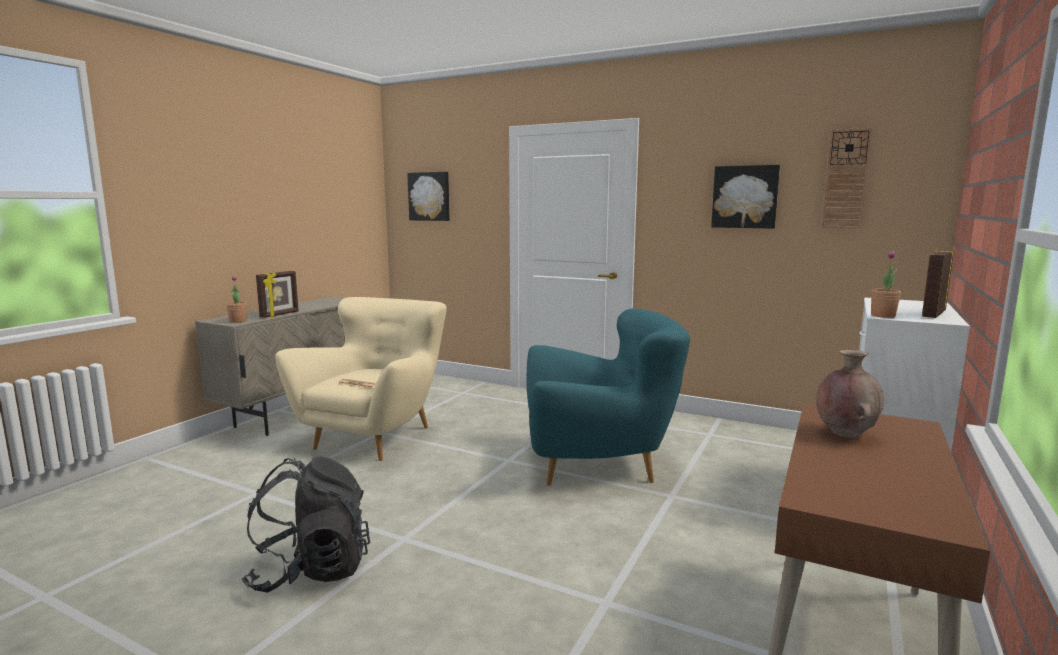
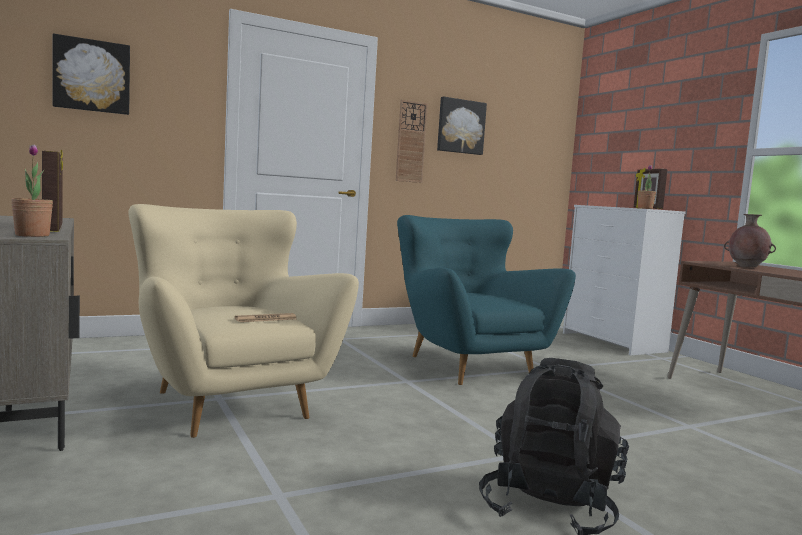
camera: 55 degrees left, 5 degrees down
(598, 465) = (467, 365): turquoise armchair -> turquoise armchair turned 60 degrees counterclockwise
(846, 179) = (521, 121): wall clock -> wall clock (411, 142)

